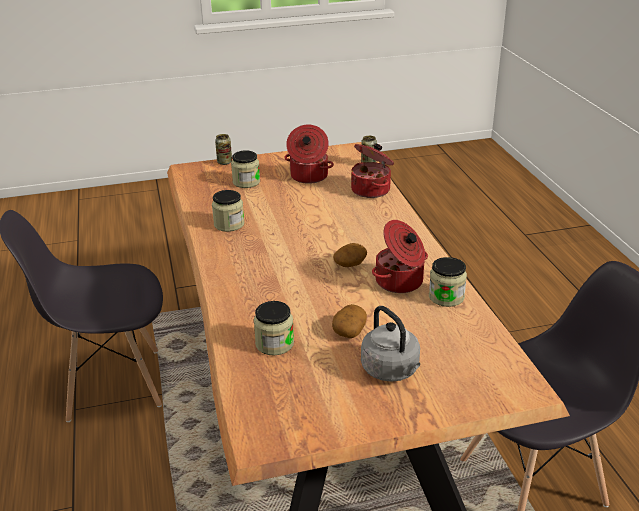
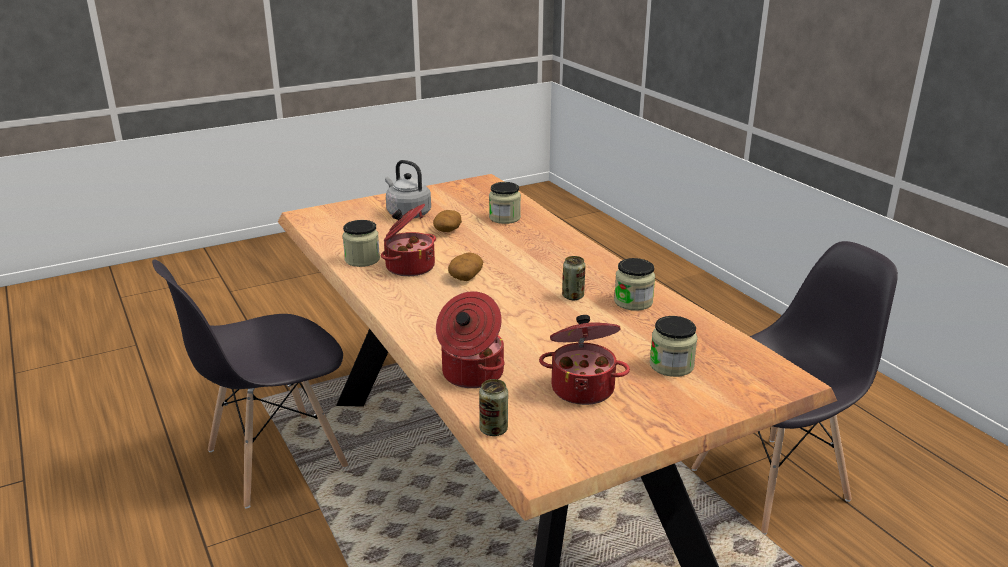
camera: 165 degrees right, 5 degrees down
(224, 162) = (747, 401): can -> can (573, 296)

